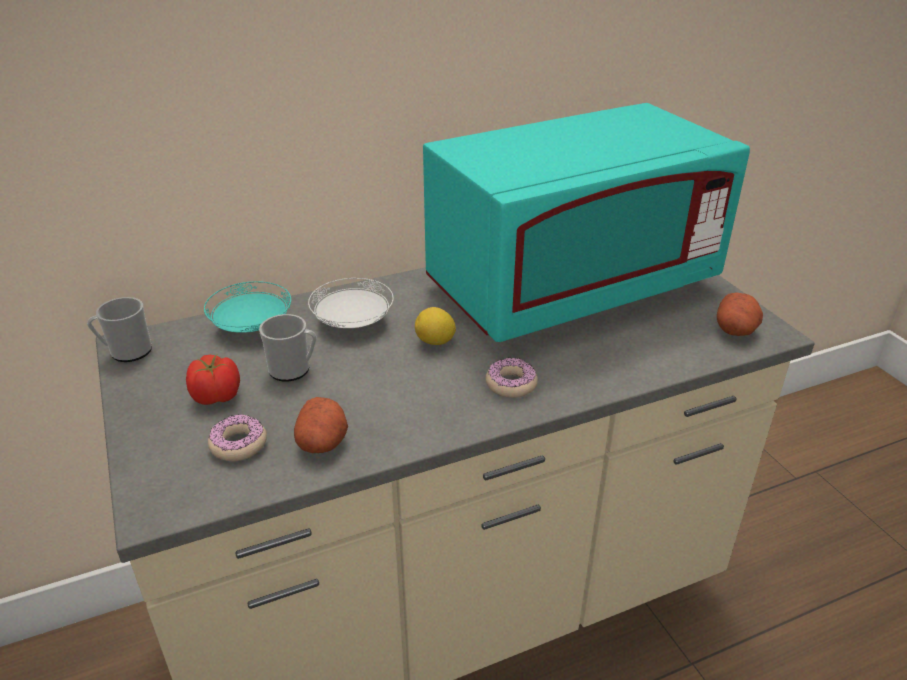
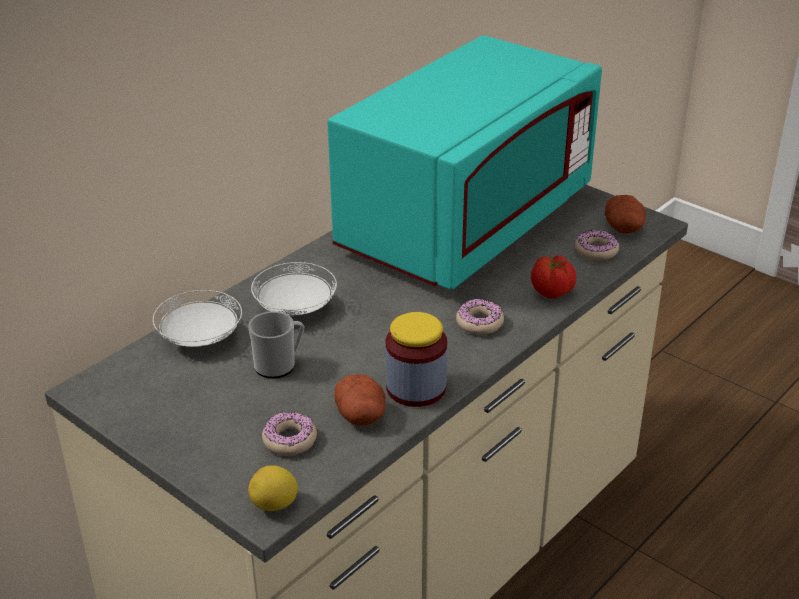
camera: 25 degrees left, 0 degrees up
(126, 352) = (96, 396): mug -> none
(217, 397) = (230, 408): tomato -> tomato (552, 292)
(252, 327) = (201, 339): turquoise plate -> white plate
(396, 431) = (416, 388): none -> jar
(435, 342) = (386, 305): lemon -> lemon (274, 505)
(688, 345) = (596, 251): none -> donut

